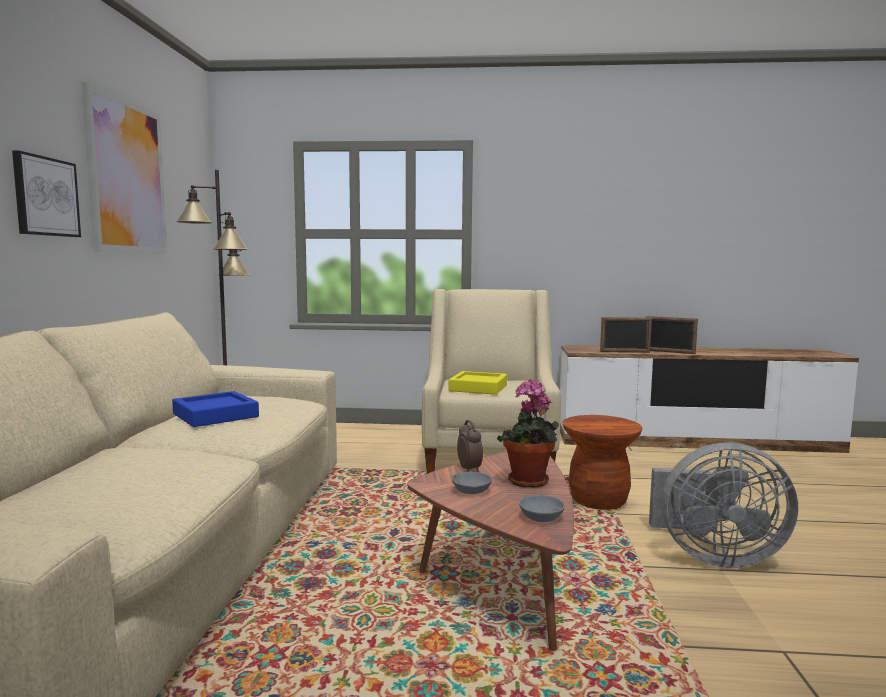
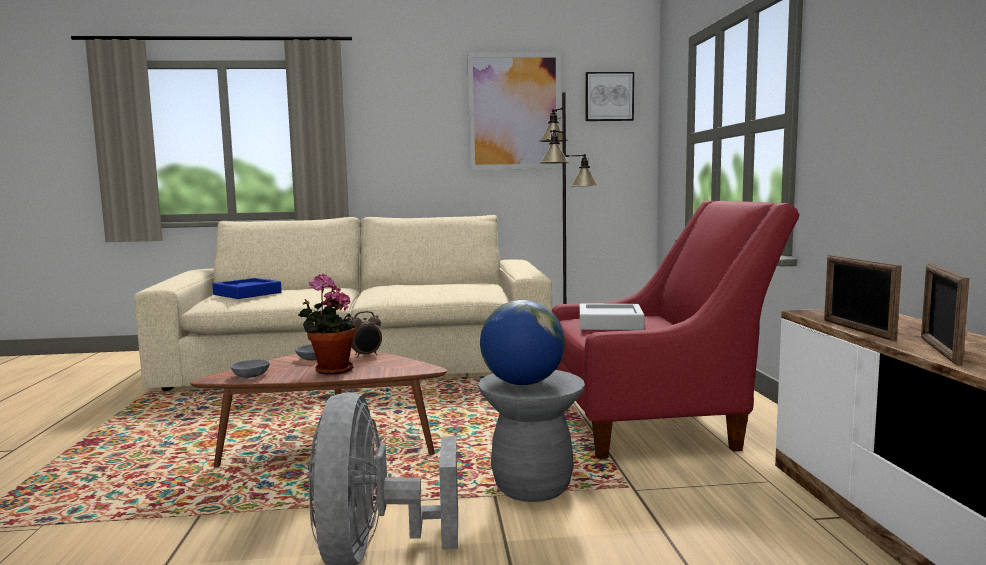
camera: 80 degrees right, 0 degrees up
(45, 196) = (426, 137): picture -> picture (609, 96)
(215, 415) = (409, 286): blue tray -> blue tray (247, 293)
(478, 388) = (610, 323): yellow tray -> grey tray
(488, 455) = (658, 425): beige armchair -> red armchair
(598, 501) = (532, 487): brown stool -> grey stool
(607, 425) = (523, 383): none -> globe

